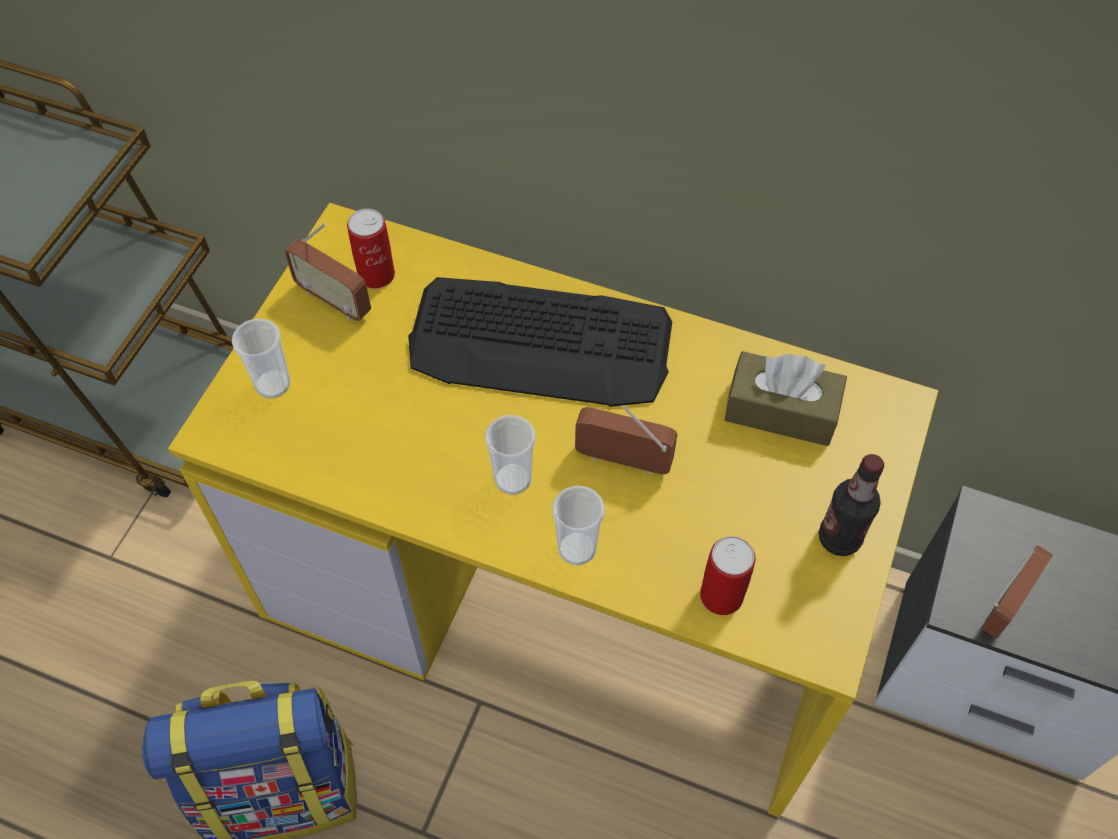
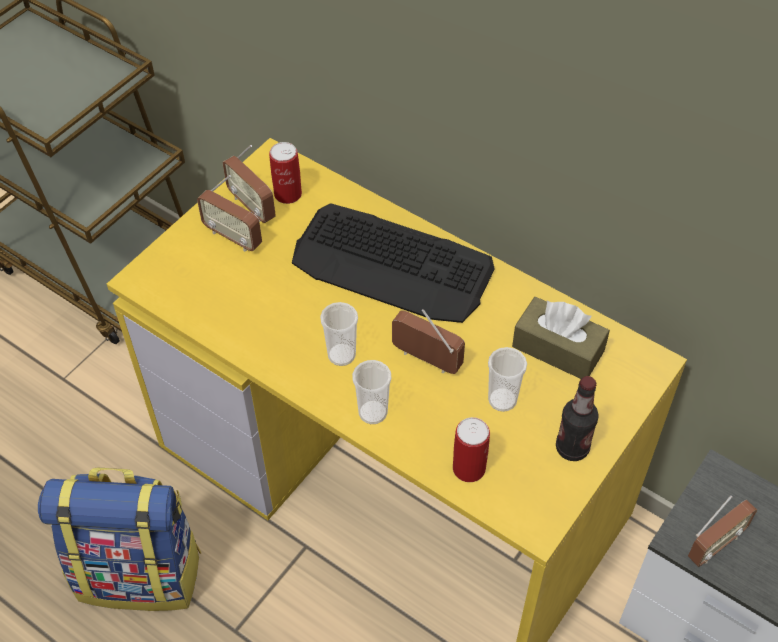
camera: 15 degrees right, 5 degrees down
(273, 384) = (191, 255): cup -> cup (502, 400)
(321, 348) = (233, 237): none -> radio

